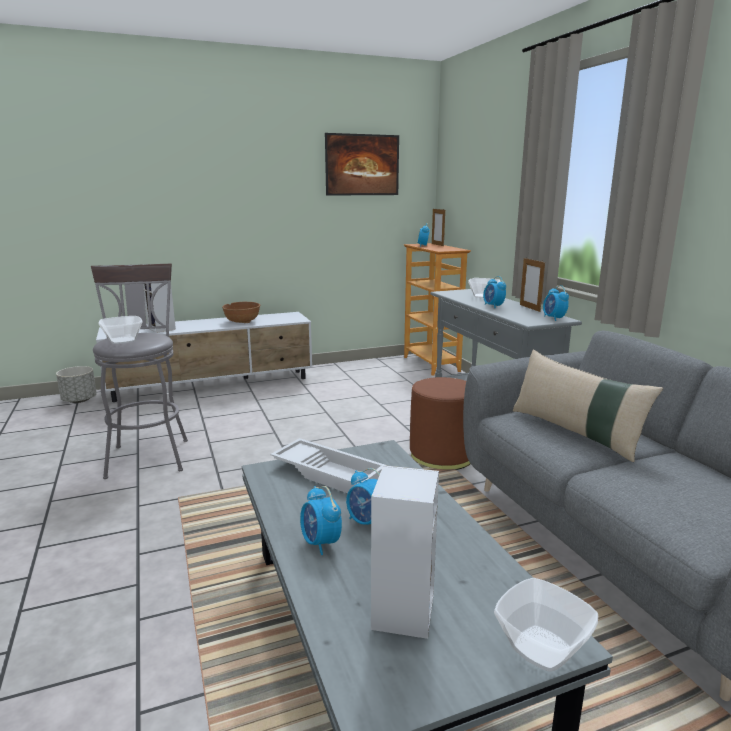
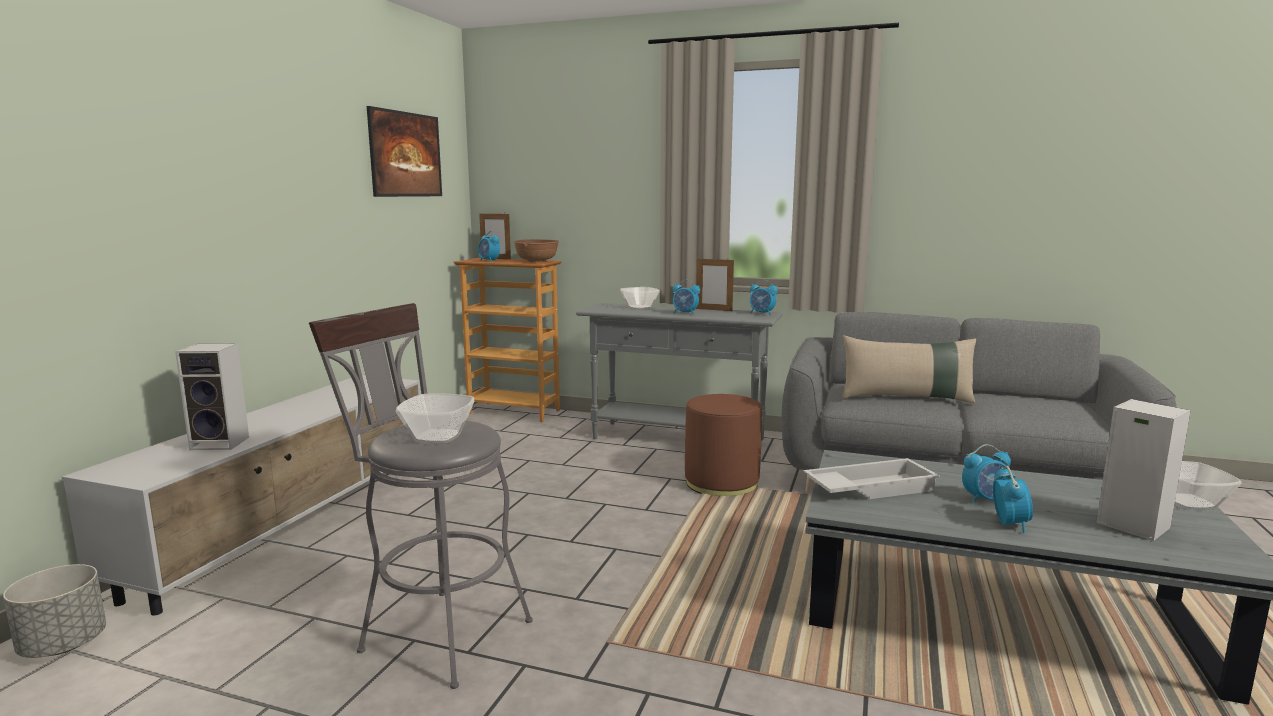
camera: 50 degrees left, 5 degrees down
(242, 322) = (325, 403): brown bowl -> brown bowl (537, 261)
(320, 543) = (1009, 524): alarm clock -> alarm clock turned 90 degrees counterclockwise

